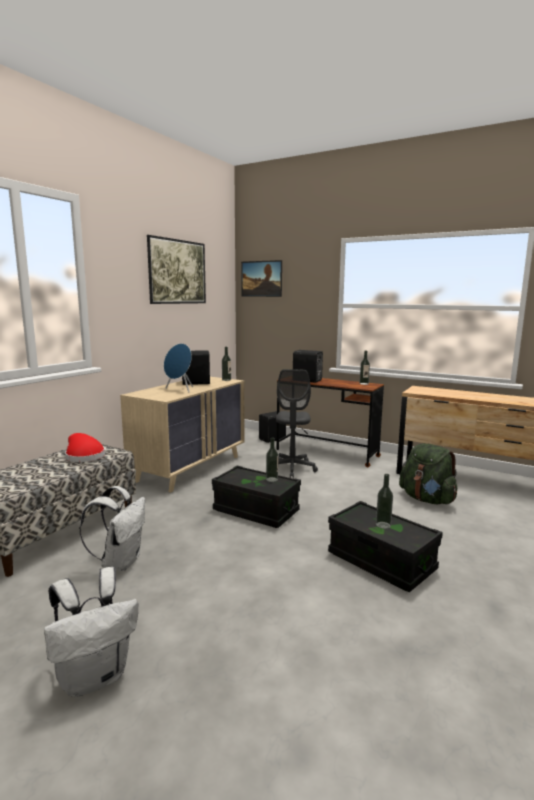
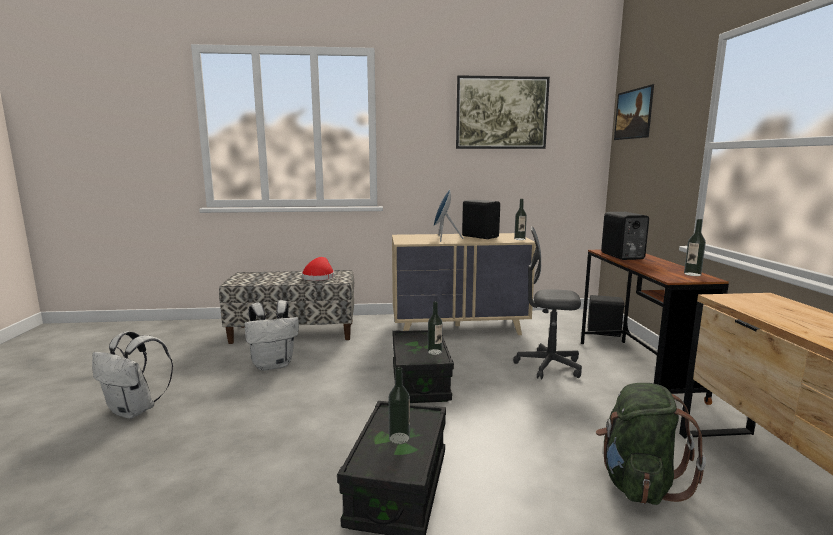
camera: 55 degrees right, 0 degrees up
(292, 468) = (548, 366): grey office chair -> grey office chair turned 45 degrees clockwise

